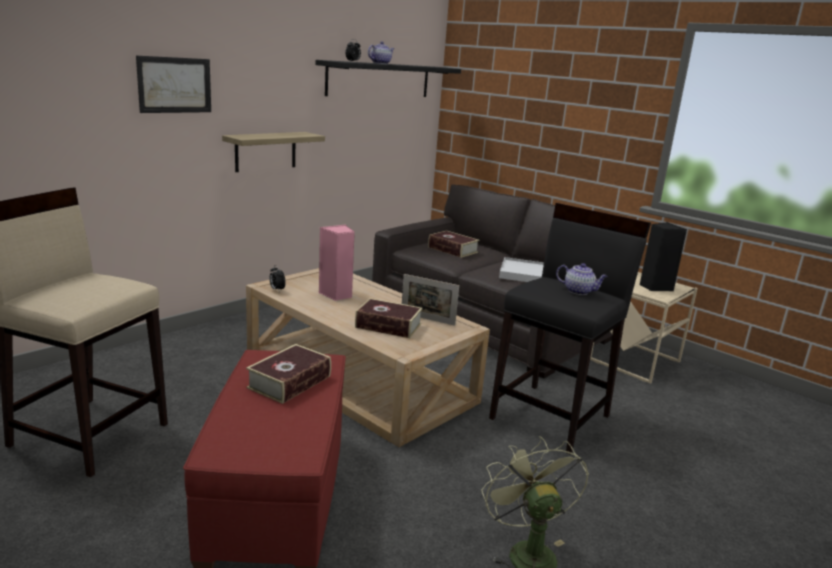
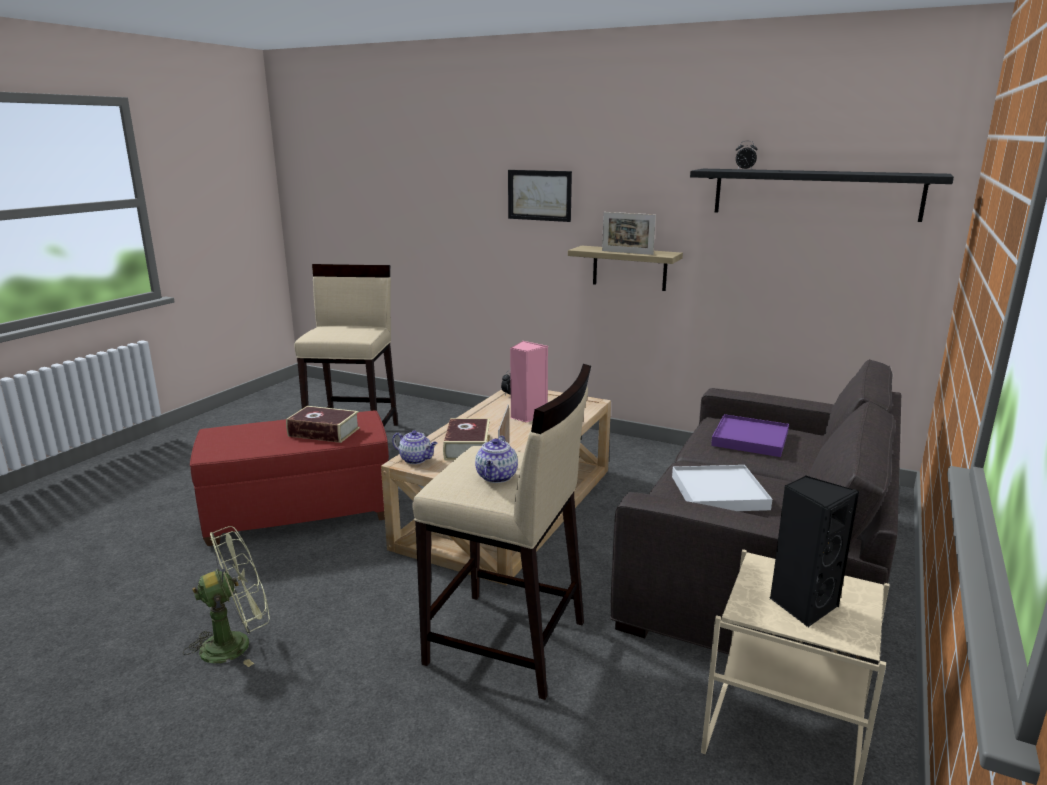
camera: 75 degrees right, 0 degrees up
(285, 136) = (627, 252): none -> picture frame
(380, 63) = (779, 171): teapot -> teapot (416, 459)
(452, 250) = (750, 439): book -> purple tray
(551, 417) = (507, 643): black stool -> beige stool

